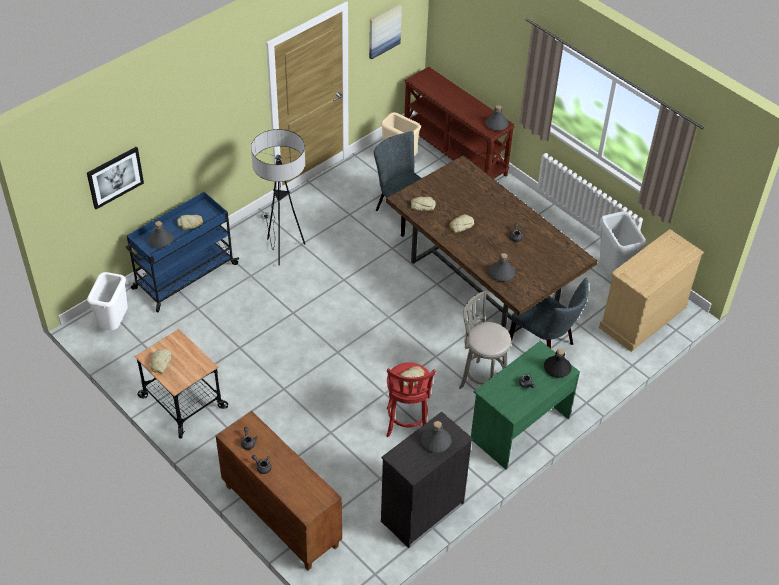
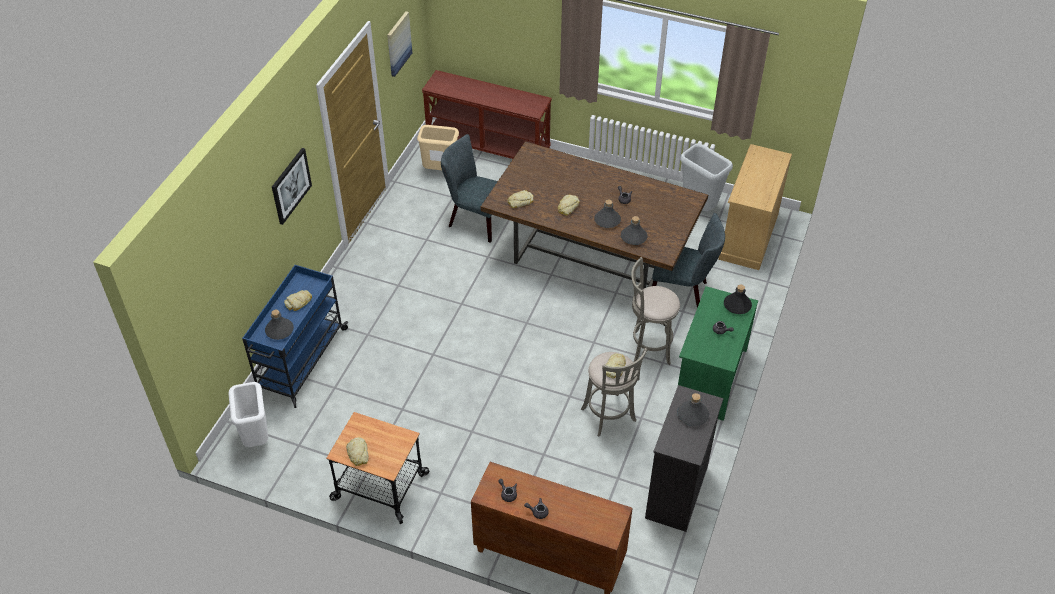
camera: 25 degrees left, 0 degrees up
(115, 177) = (220, 278): picture -> picture (290, 185)
(282, 250) = (383, 297): floor lamp -> none
(407, 425) = (609, 417): red stool -> grey stool
(496, 124) = (535, 103): grey bottle -> grey bottle (607, 220)

